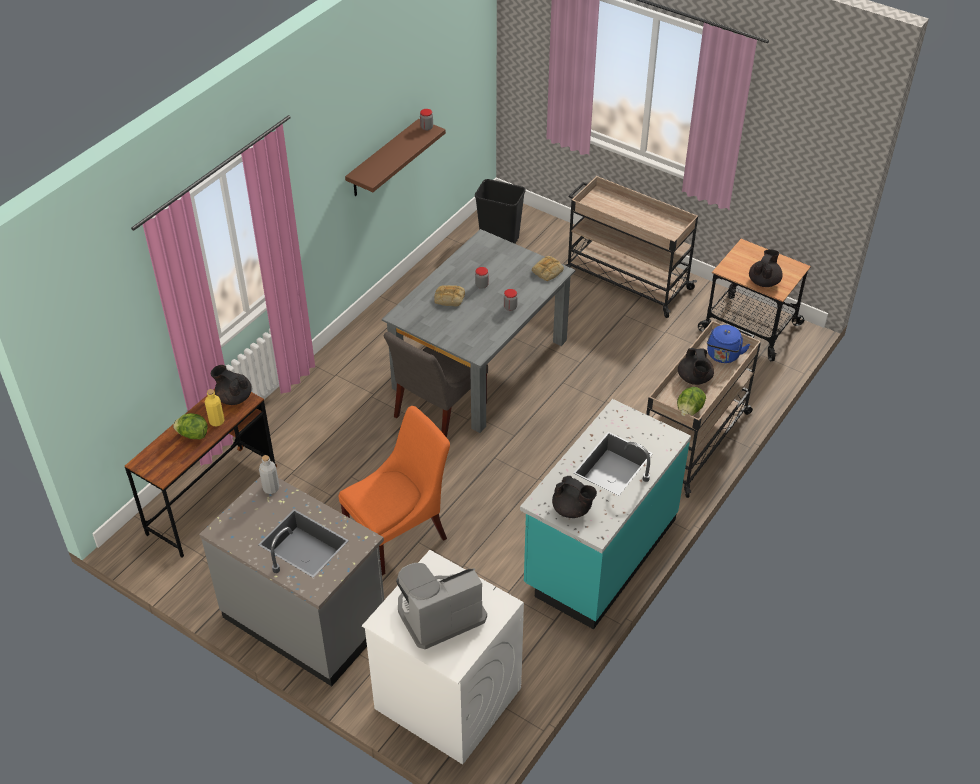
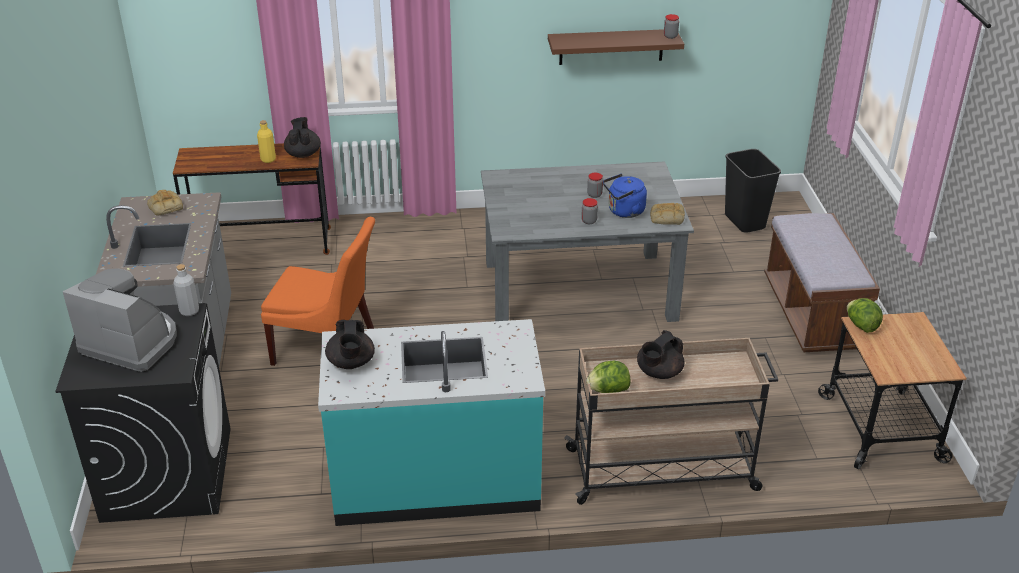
camera: 50 degrees right, 10 degrees down
(192, 435) = (242, 157): lettuce -> lettuce (861, 325)
(271, 488) = (203, 203): grey bottle -> grey bottle (189, 311)
(437, 412) = (490, 297): grey chair -> none
(447, 698) = (167, 473): white washing machine -> black washing machine
(449, 298) = (553, 187): bread -> bread (165, 206)
(625, 280) = (812, 315): beige cart -> brown bench
(723, 356) = (719, 376): blue kettle -> blue kettle (624, 211)
(764, 281) = (885, 357): black teapot -> none

